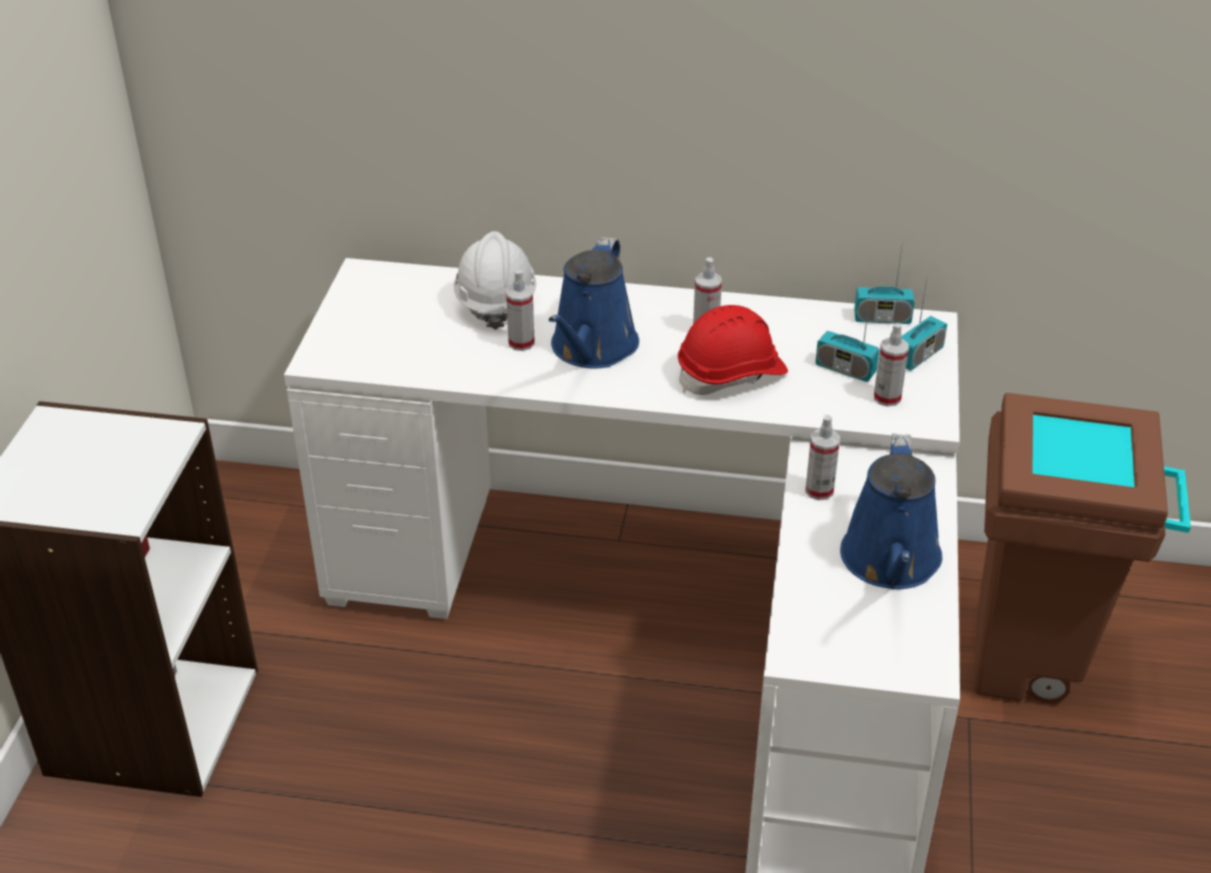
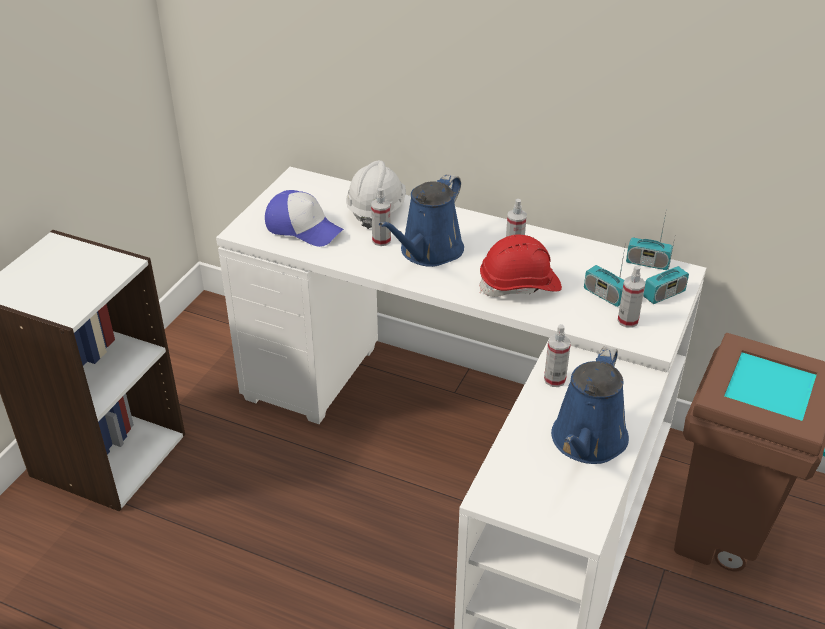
camera: 15 degrees right, 0 degrees up
(404, 342) = (303, 228): none -> cap

